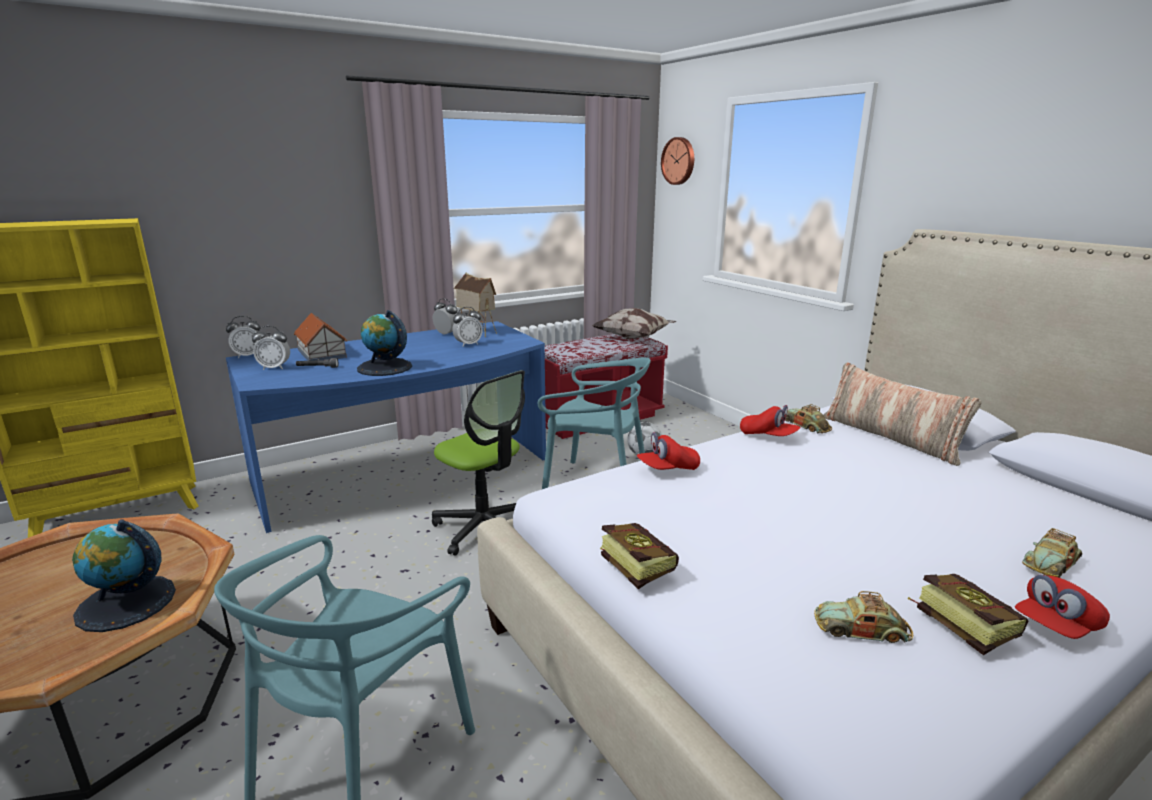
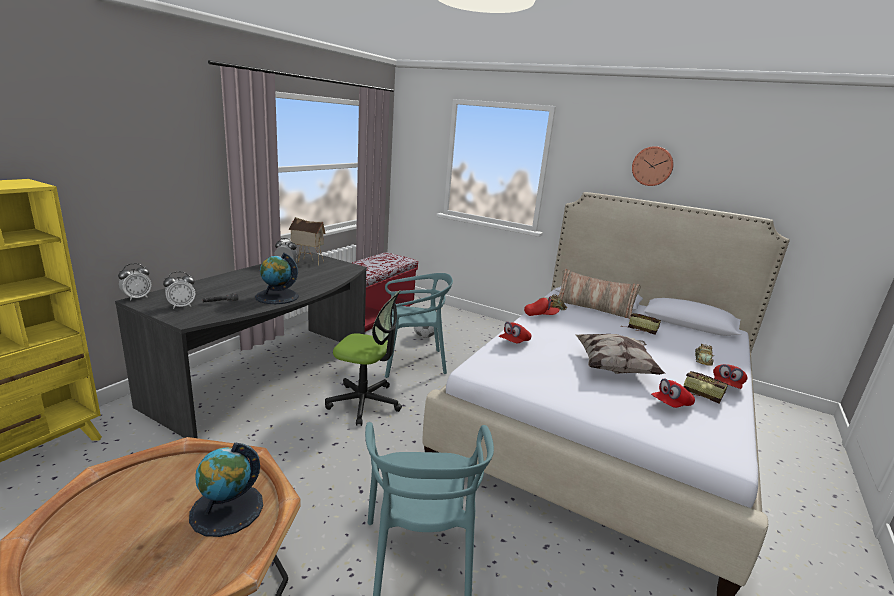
camera: 30 degrees left, 0 degrees up
(322, 353) = (204, 289): toy house -> none
(406, 474) = (269, 376): blue desk -> grey desk
(468, 344) = (314, 272): alarm clock -> none
(632, 566) = (555, 398): book -> book (639, 329)
(634, 338) = (395, 257): pillow -> pillow (614, 368)
(679, 161) = (413, 135): wall clock -> wall clock (652, 166)
(861, 629) = (670, 404): toy car -> red cap

